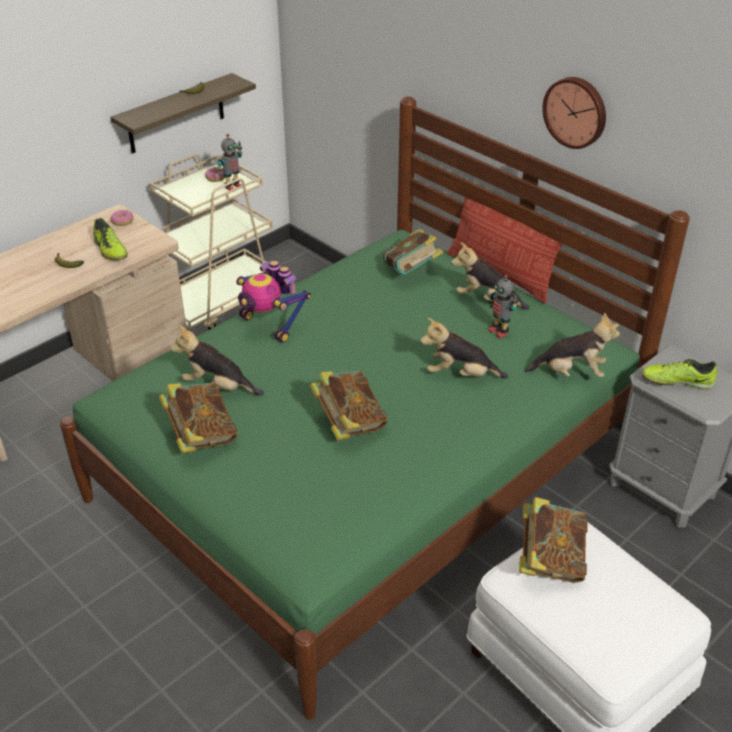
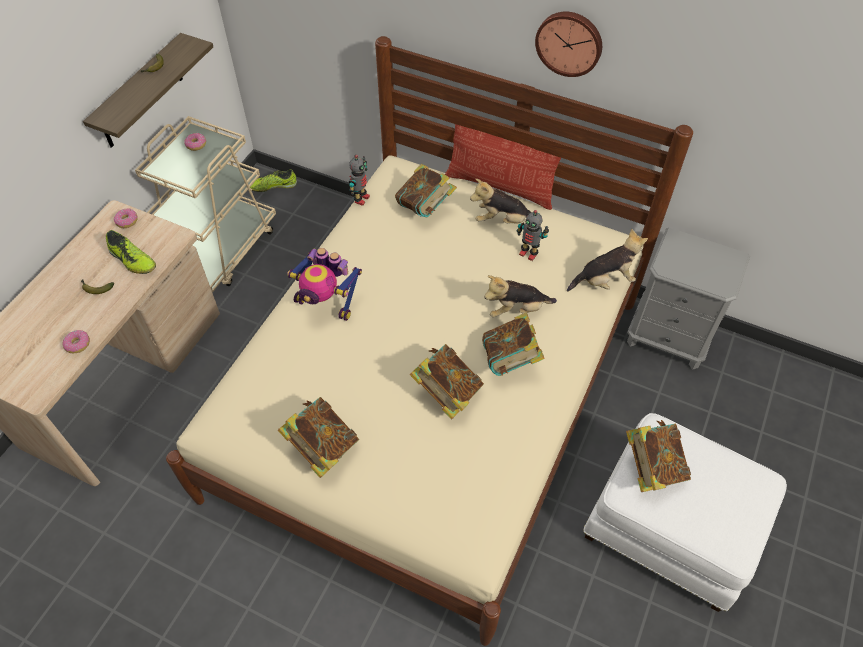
camera: 20 degrees left, 15 degrees up
(27, 299) = (78, 344): none -> donut
(218, 386) = (311, 387): plush toy -> none
(233, 187) = (218, 152): toy robot -> toy robot (361, 199)
(365, 473) = (430, 395): green bed -> beige bed
(431, 414) = (510, 360): none -> book
(677, 381) = (689, 265): shoe -> shoe (273, 186)

